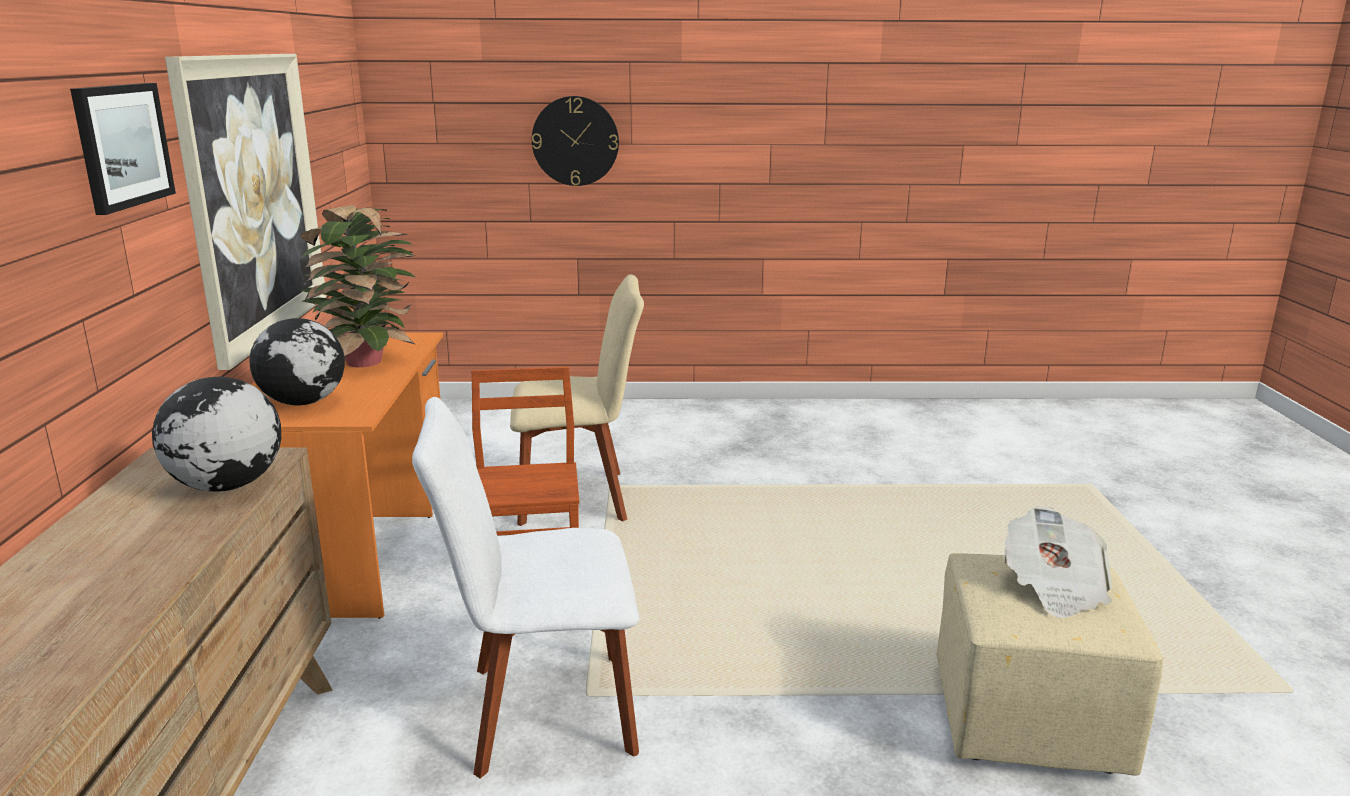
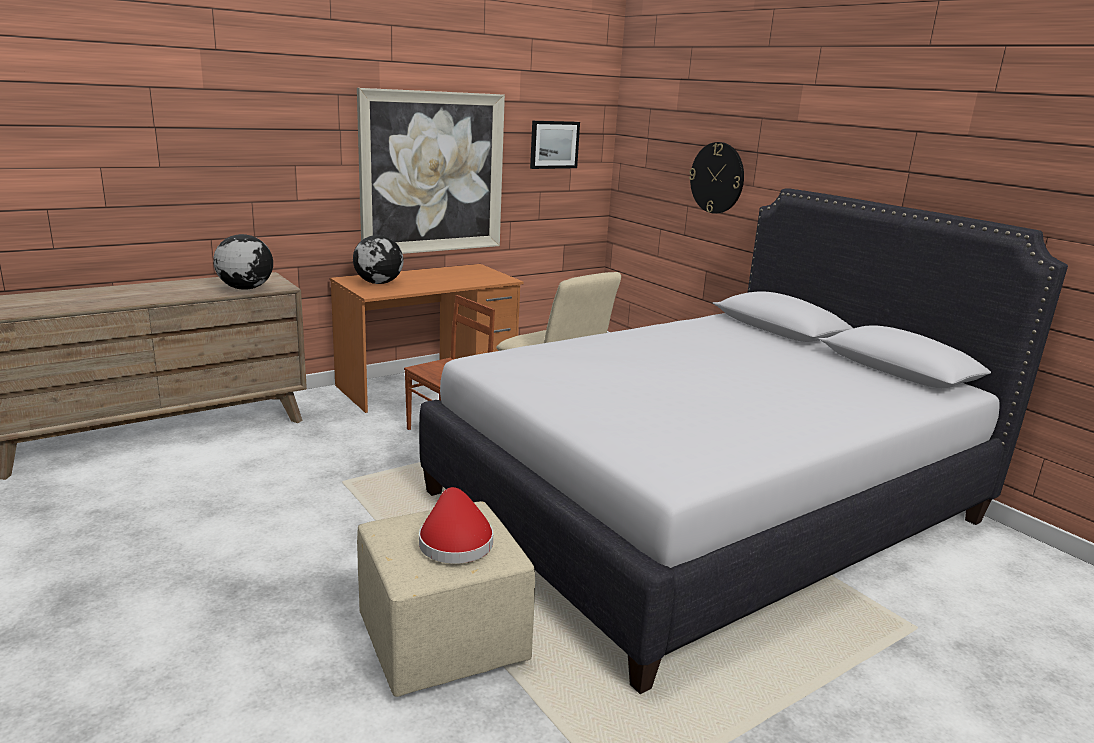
camera: 55 degrees right, 0 degrees up
(122, 145) = (304, 127): picture -> picture (554, 144)
(368, 362) = (451, 280): potted plant -> none
(541, 712) = (318, 474): white chair -> none
(852, 489) = (705, 506): none -> white bed
(1053, 588) = (454, 541): newspaper -> red hat

